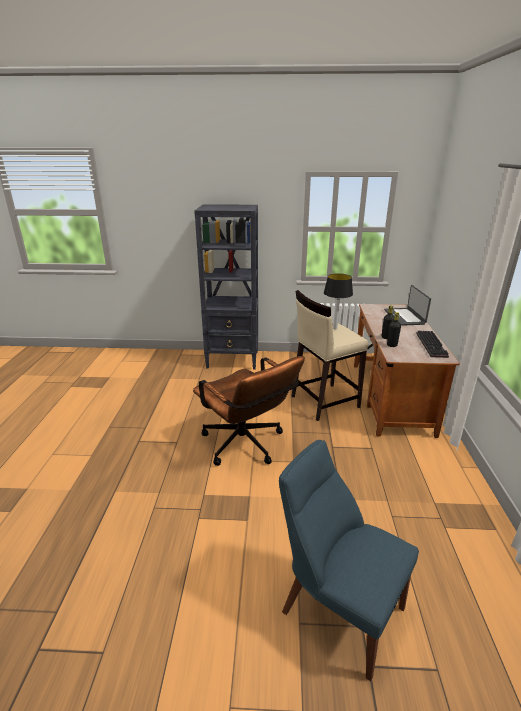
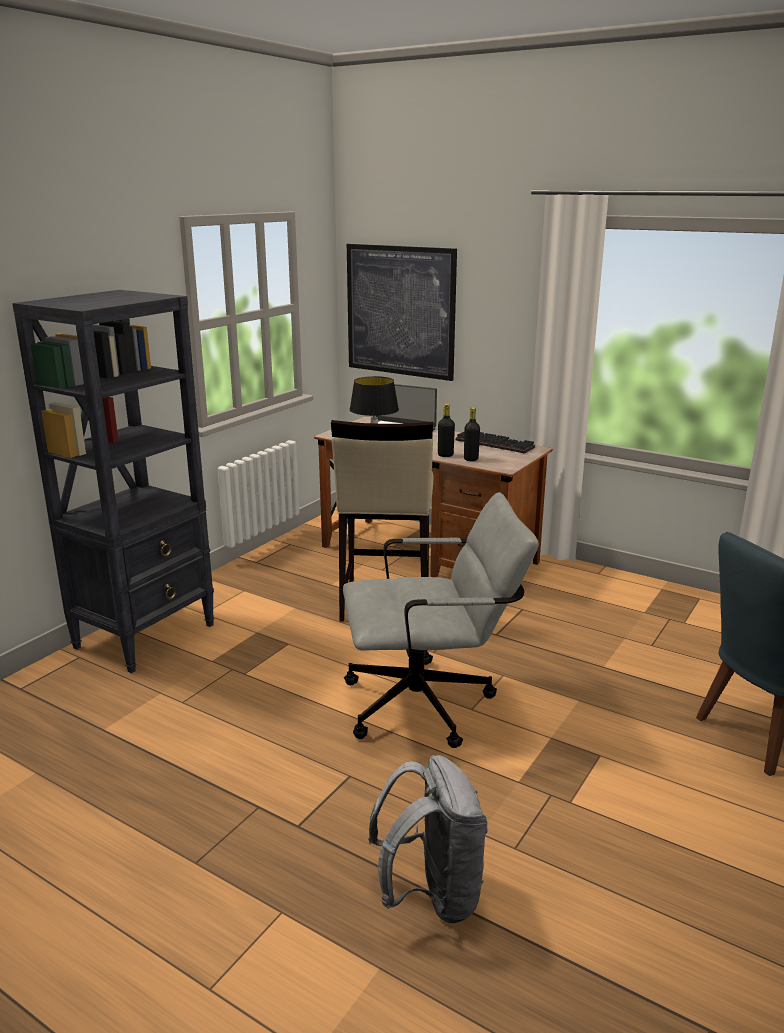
camera: 60 degrees left, 5 degrees down
(113, 490) = (431, 895): none -> grey backpack
(247, 446) = (431, 703): brown office chair -> grey office chair
(447, 243) = (400, 311): none -> picture

